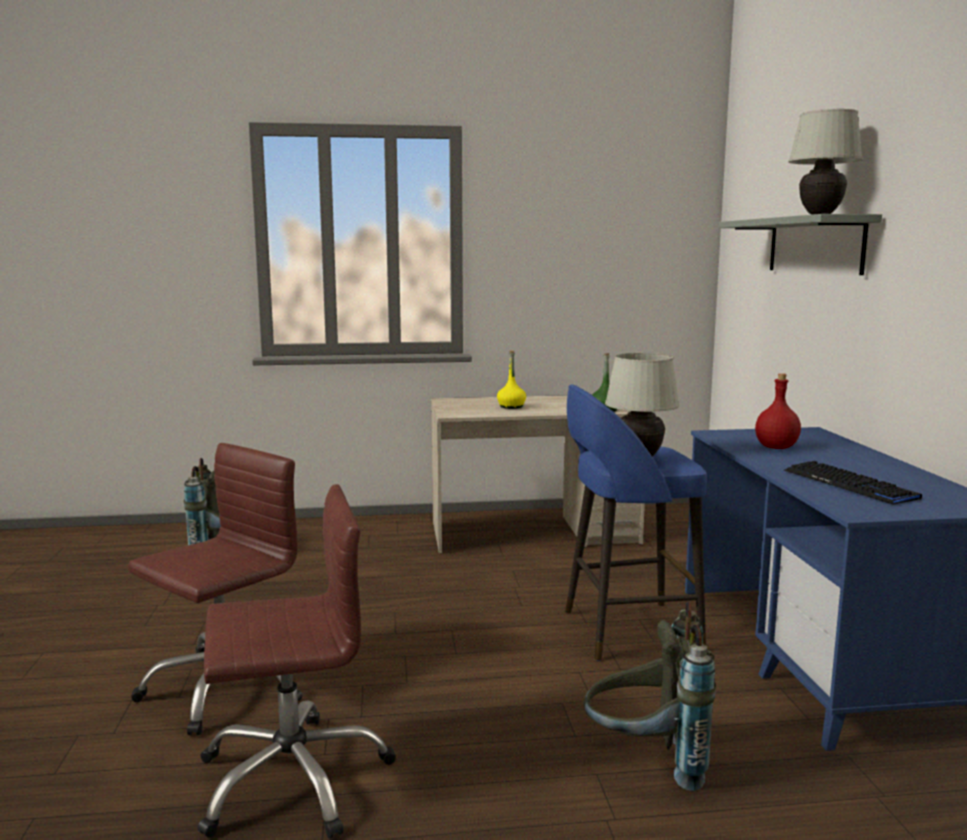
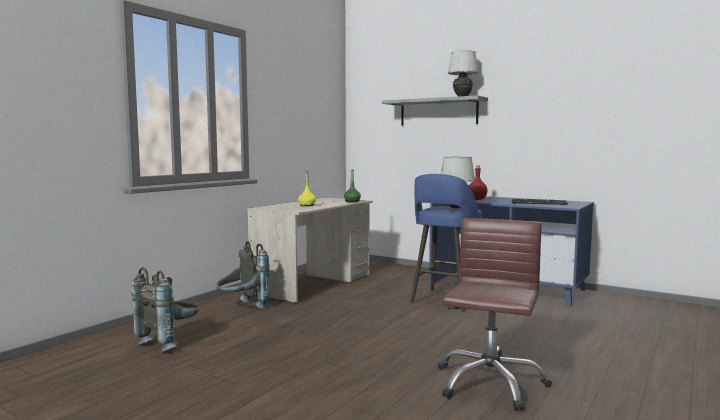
camera: 50 degrees left, 5 degrees down
(225, 686) = (368, 378): brown office chair -> none
(646, 761) = (550, 327): grey backpack -> grey backpack (242, 307)

